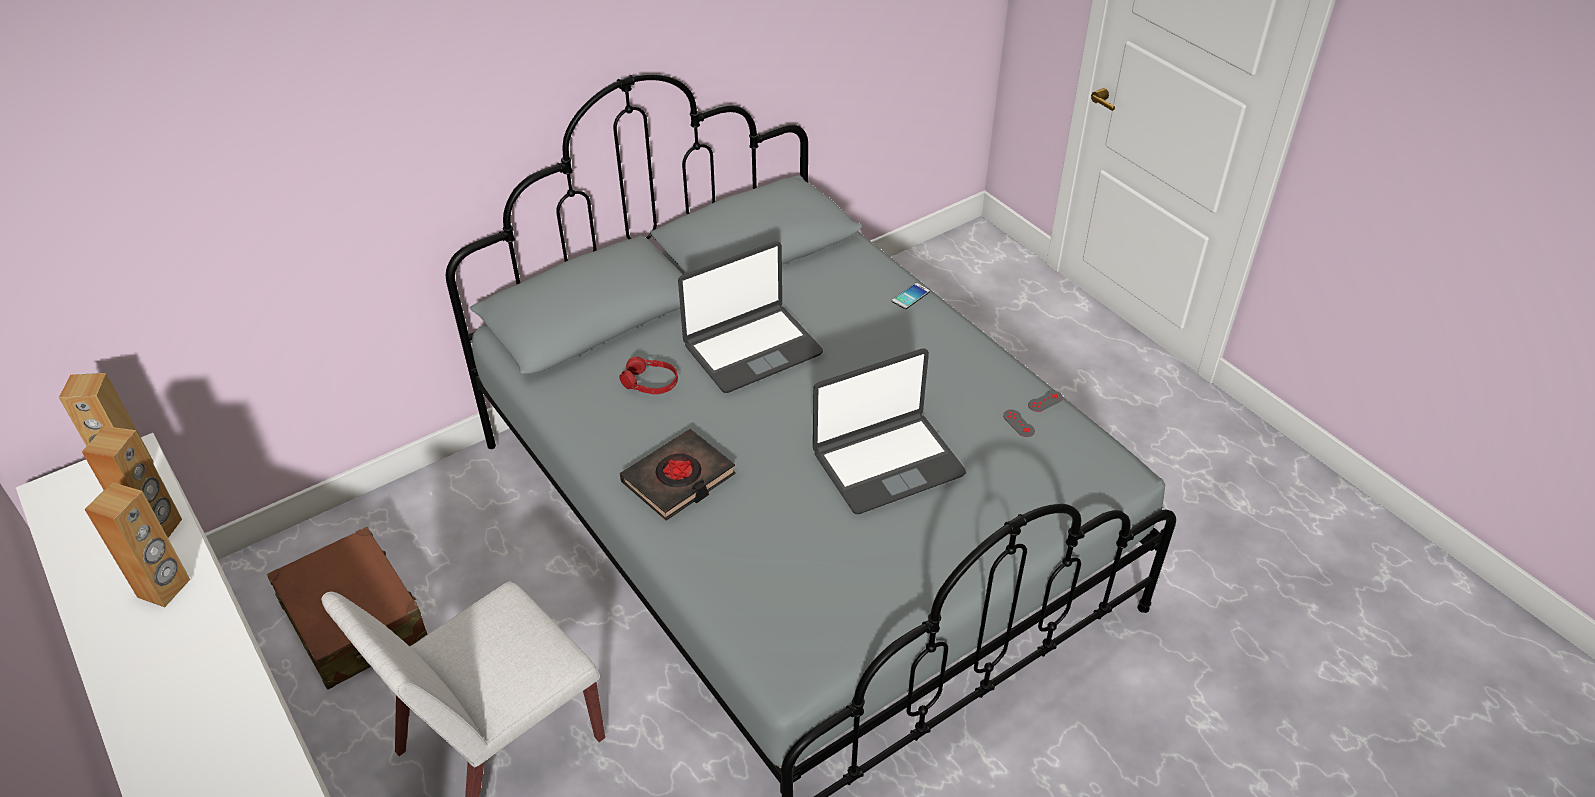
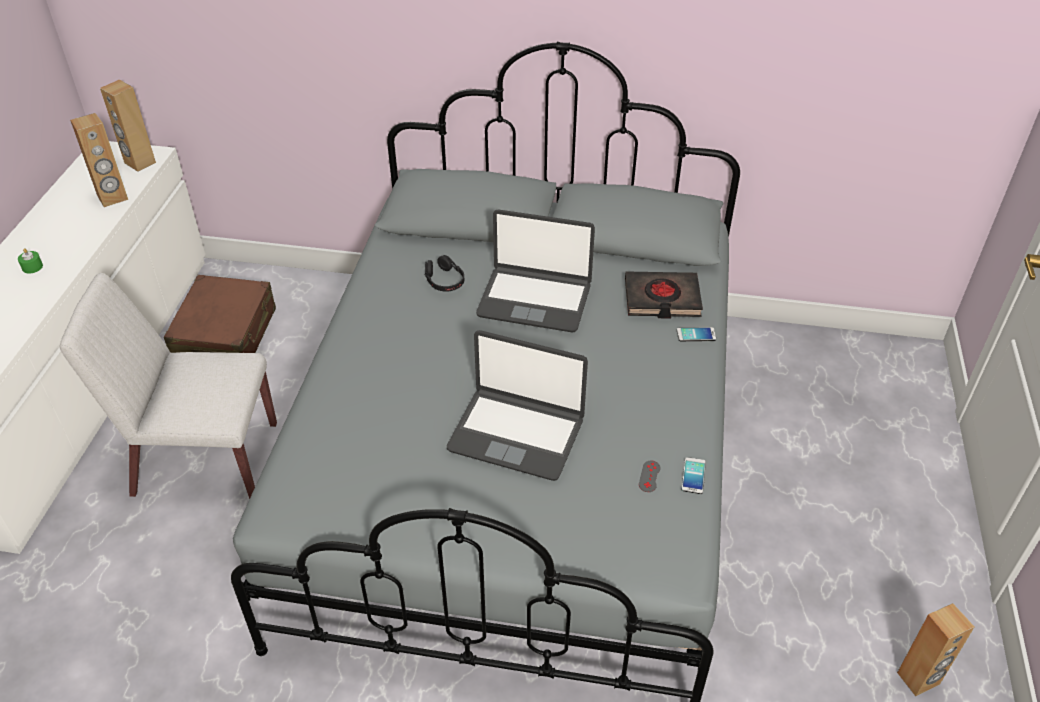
camera: 45 degrees right, 0 degrees up
(164, 588) = (77, 229): brown speaker -> brown speaker (918, 679)
(171, 662) = (32, 267): none -> green candle
(650, 383) = (444, 281): red headphones -> black headphones
(679, 479) = (379, 350): black book -> black book (662, 299)
(1045, 401) = (693, 476): grey game controller -> phone

